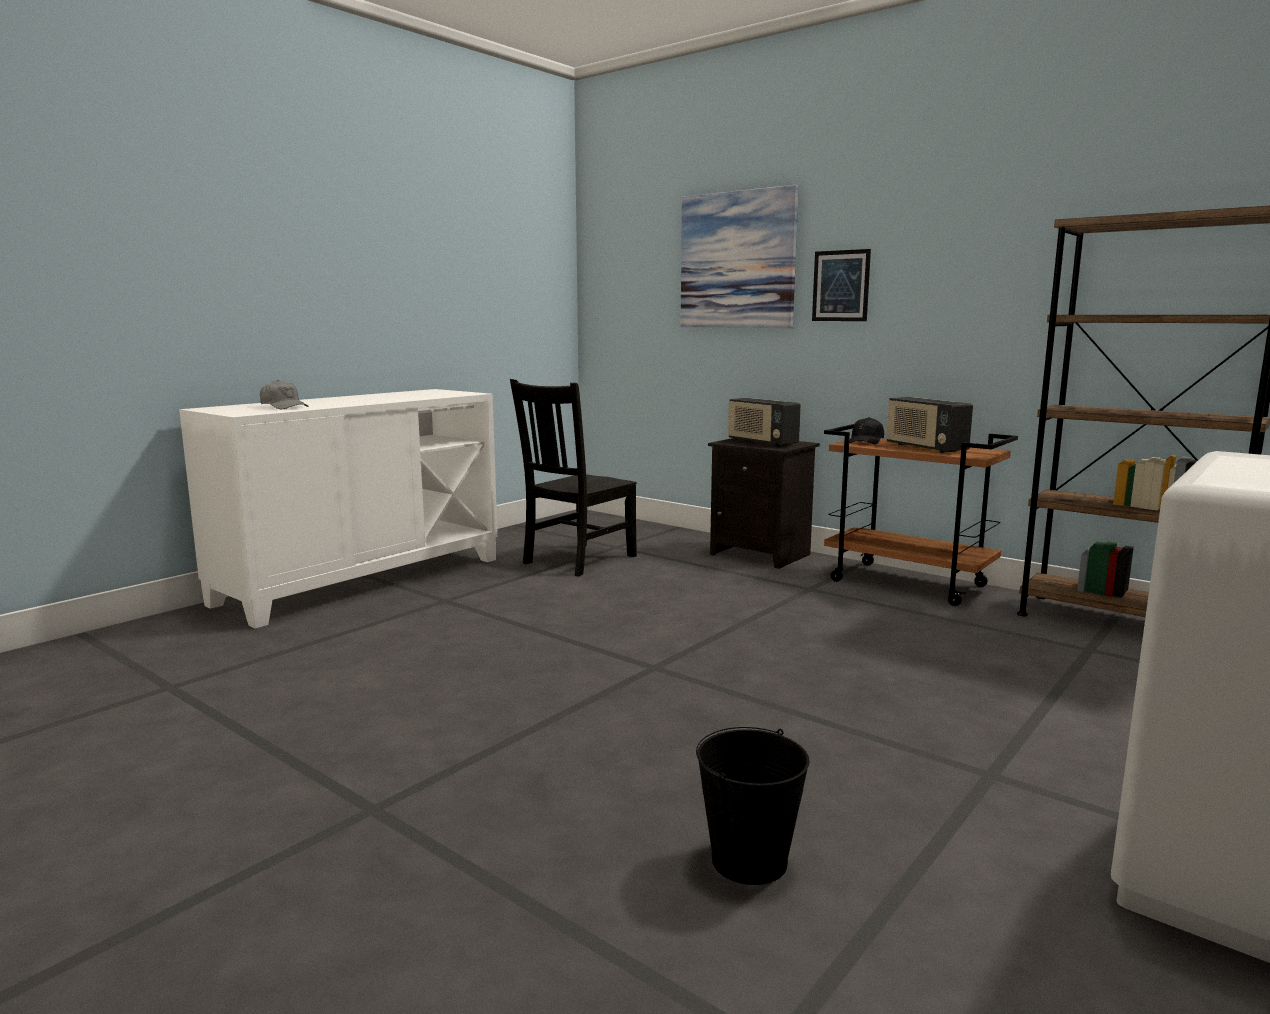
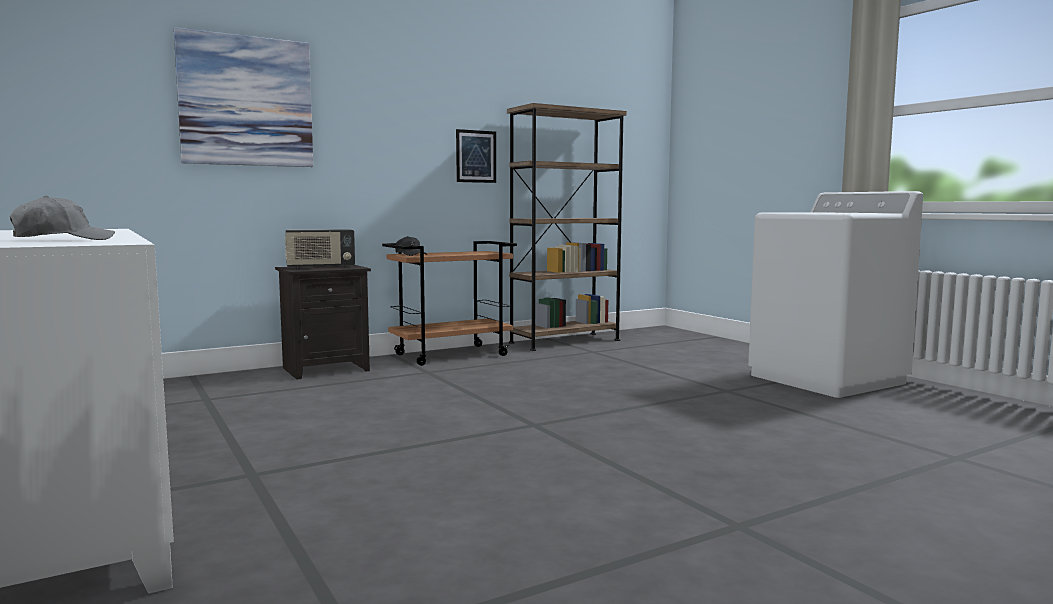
camera: 70 degrees left, 5 degrees down
(577, 560) = (220, 415): black chair -> none
(750, 860) = (808, 440): black bucket -> none
(841, 286) = (353, 133): picture -> picture (476, 156)
(925, 448) = (457, 253): radio -> none

